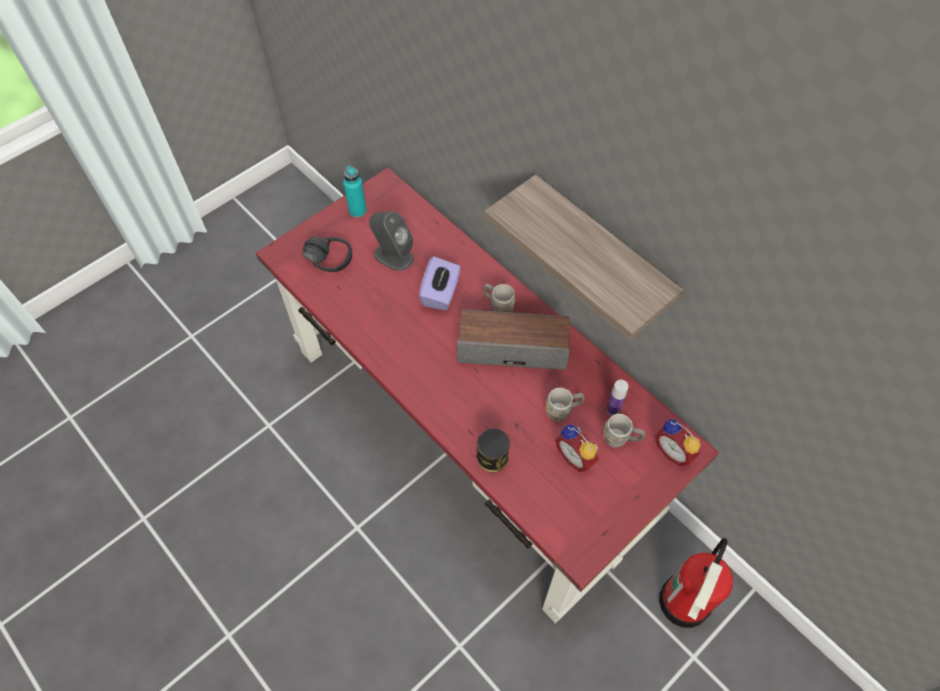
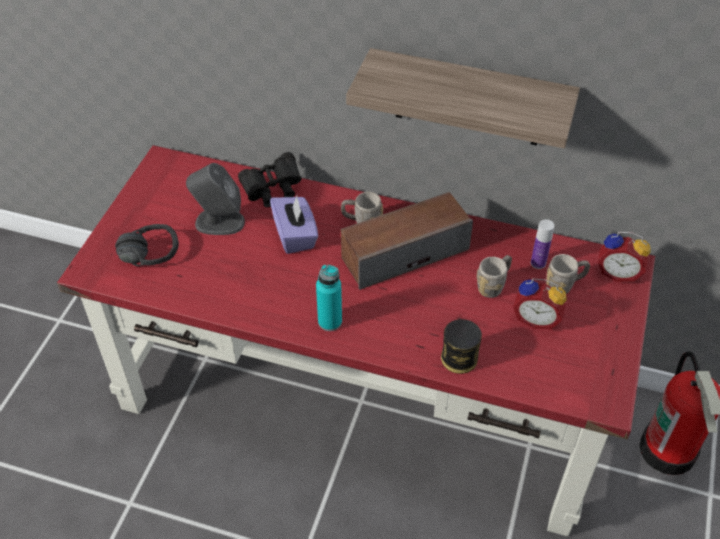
camera: 30 degrees left, 10 degrees down
(357, 211) = (149, 196): turquoise bottle -> turquoise bottle (330, 321)
(449, 246) = (272, 190): none -> black binoculars

